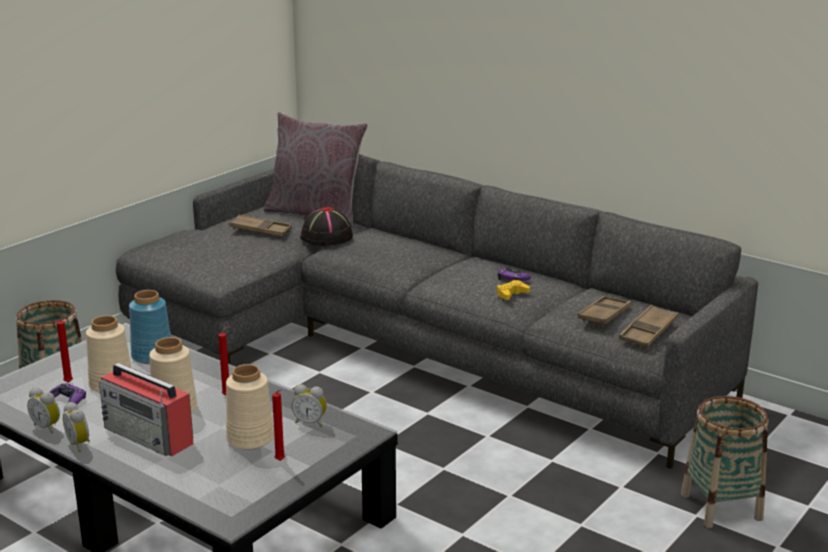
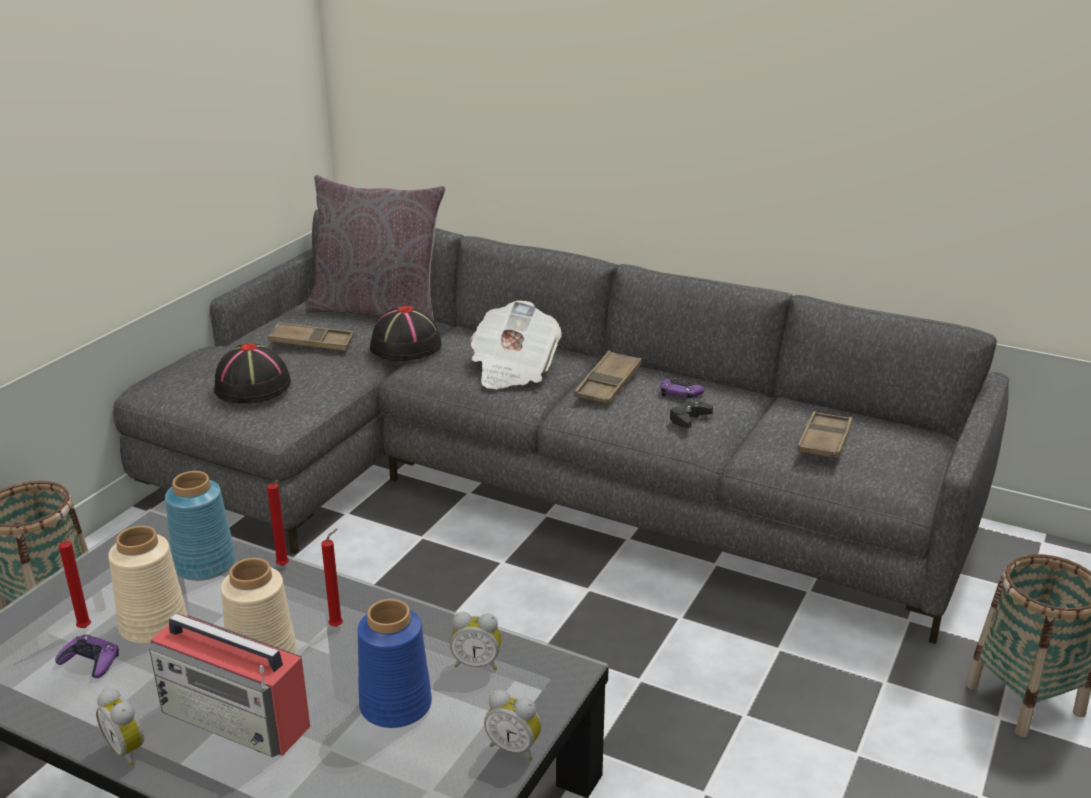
camera: 10 degrees left, 5 degrees up
(48, 427) = (68, 720): alarm clock -> alarm clock (514, 747)
(211, 254) = (252, 387): none -> black hat
(250, 439) = (396, 706): beige vase -> blue vase
(280, 461) = (455, 744): red candle -> red candle (284, 566)
(397, 256) = (513, 369): none -> newspaper
(511, 294) = (689, 418): yellow game controller -> black game controller
(648, 331) = (893, 463): brown tray -> brown tray (608, 384)

